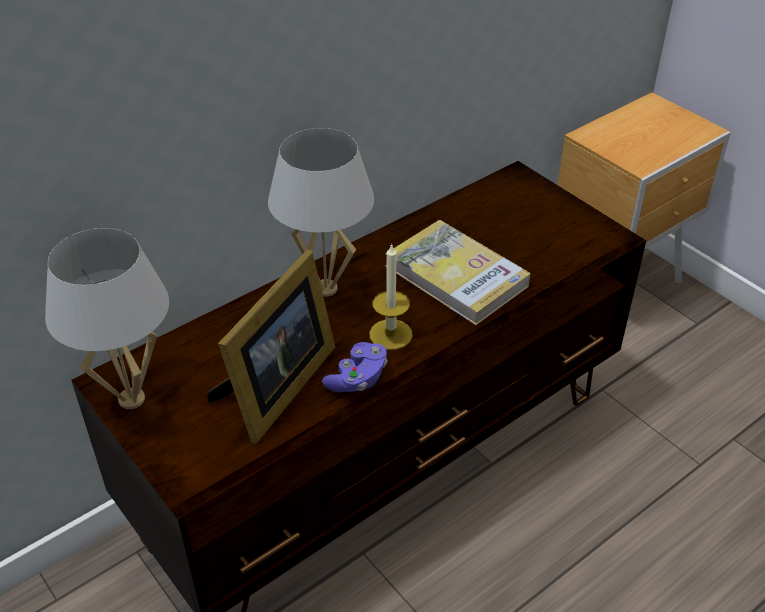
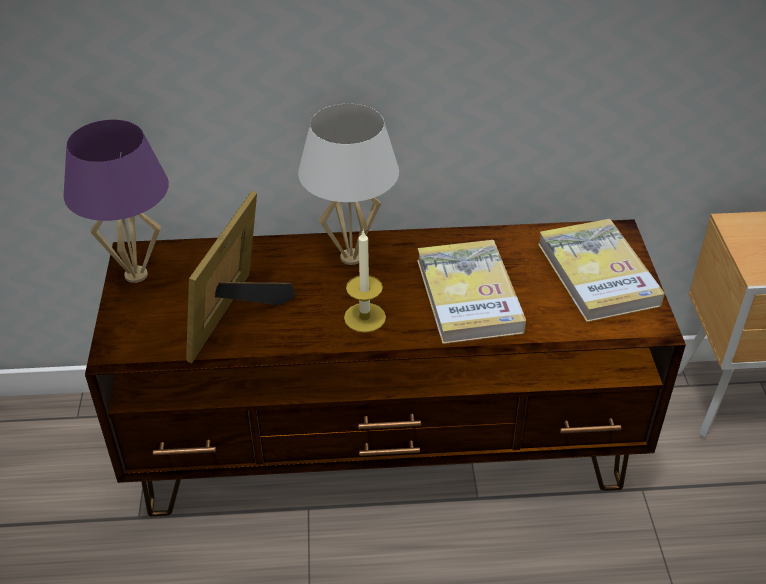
camera: 35 degrees right, 0 degrees up
(132, 399) = (136, 275): white table lamp -> purple table lamp
(276, 389) = (237, 317): picture frame -> picture frame turned 135 degrees clockwise
(358, 379) = (304, 339): purple game controller -> none
(535, 214) = (597, 274): none -> book

